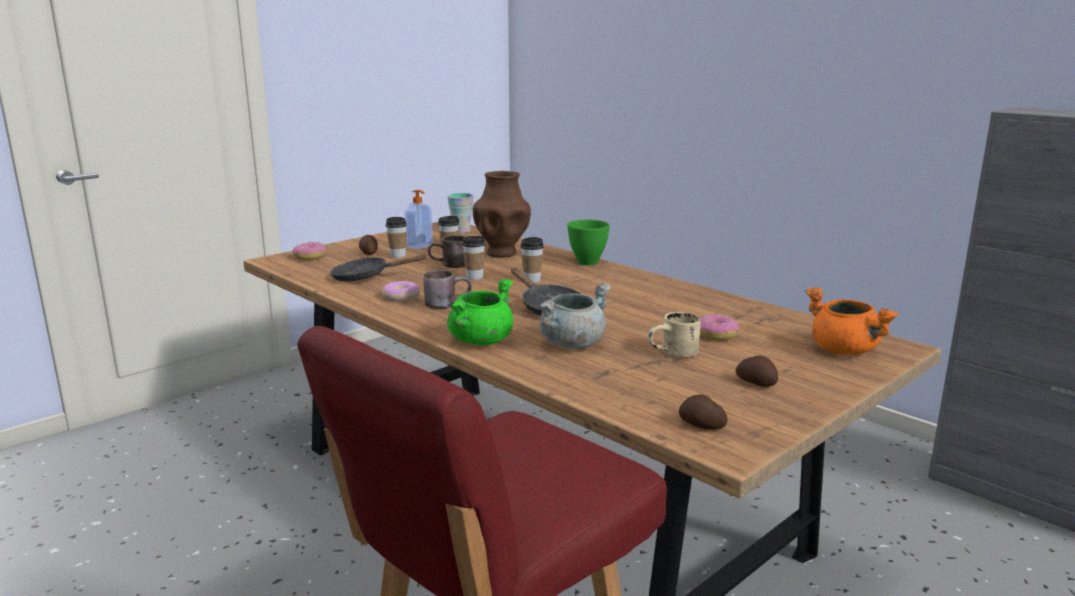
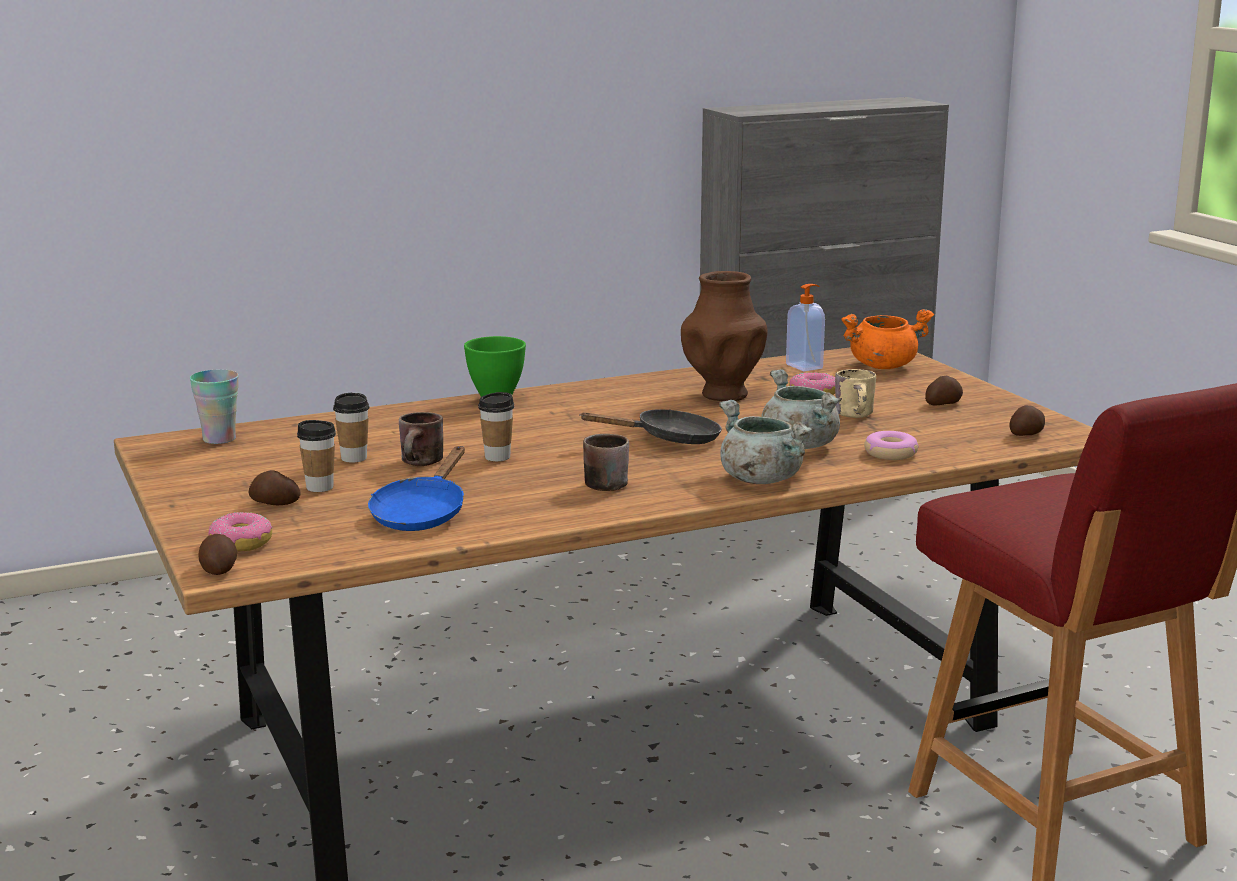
camera: 70 degrees left, 0 degrees up
(274, 259) = (218, 569): none -> potato
(366, 277) = (421, 513): black frying pan -> blue frying pan
(401, 297) = (549, 501): donut -> donut (891, 453)
(420, 246) = (280, 470): soap dispenser -> soap dispenser (805, 366)
(480, 340) = (760, 479): green cooking pot -> grey cooking pot
(502, 253) = (390, 431): brown vase -> brown vase (723, 394)
(532, 280) = (545, 433): cup -> none

